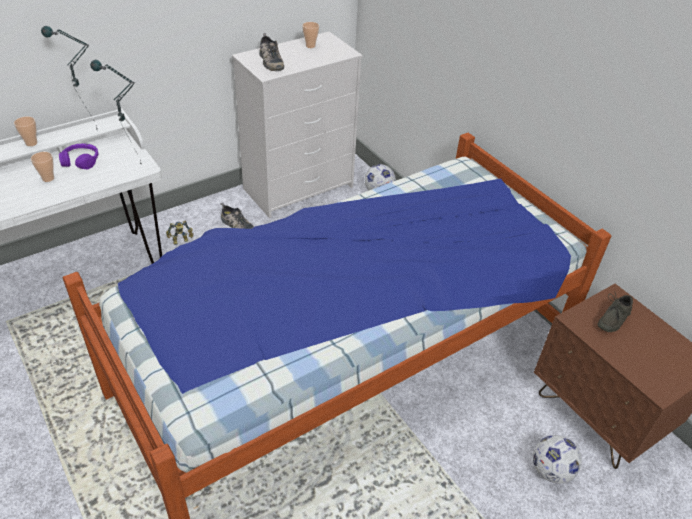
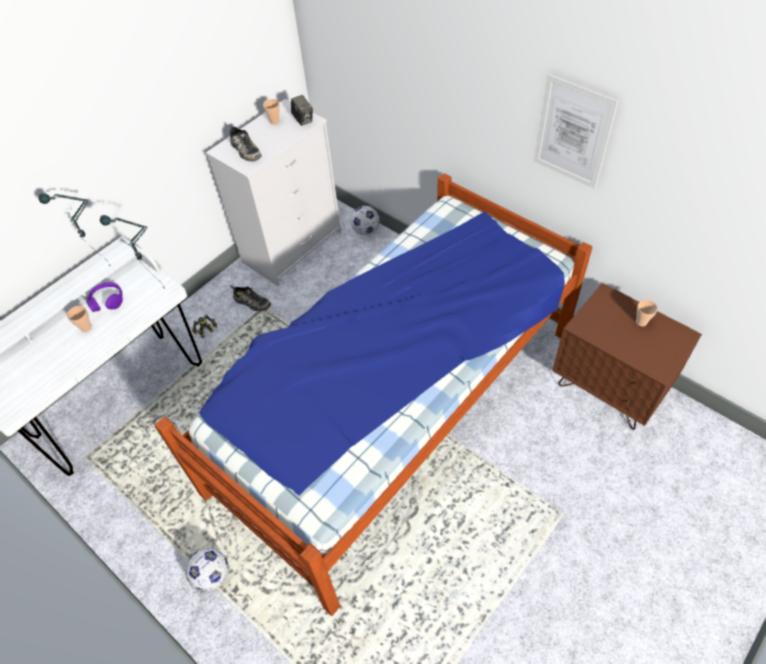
camera: 10 degrees left, 10 degrees up
(31, 143) = (55, 298): cup -> cup (641, 322)
(339, 50) = (303, 120): none -> camera
(550, 471) = (585, 447): football -> football (212, 575)
(611, 318) = (607, 317): grey shoe -> none
(613, 92) = (573, 132): none -> picture

